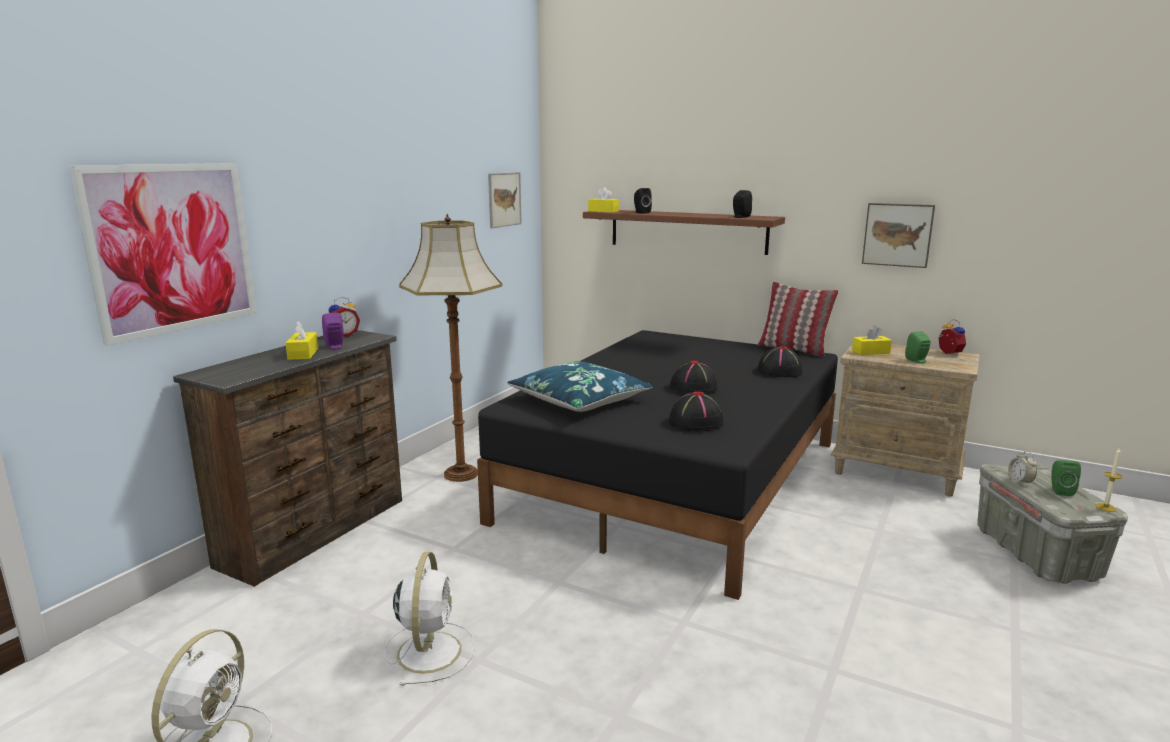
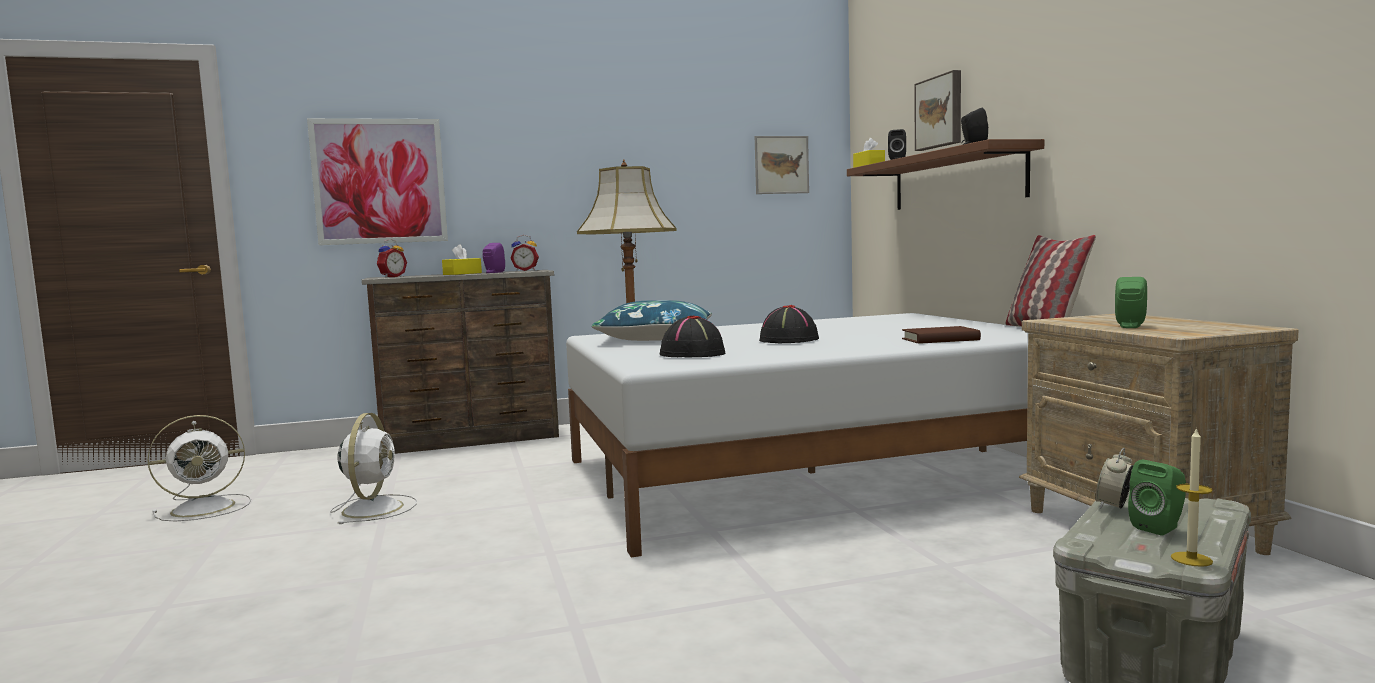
camera: 45 degrees right, 10 degrees down
(429, 650) = (374, 508): white fan -> white fan turned 45 degrees counterclockwise
(676, 480) = (809, 473): black bed -> white bed
(779, 372) = (940, 339): black hat -> brown book
(870, 352) = (1090, 319): yellow tissue box -> none
(898, 234) = (1174, 135): picture -> picture (940, 112)
(948, 353) = (1228, 325): alarm clock -> alarm clock (391, 277)

